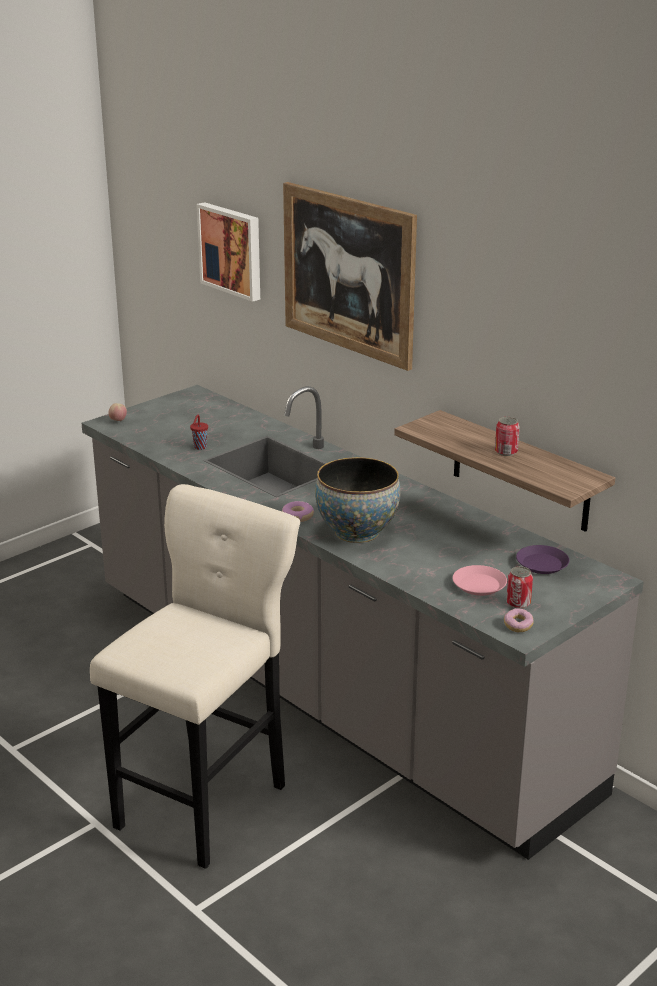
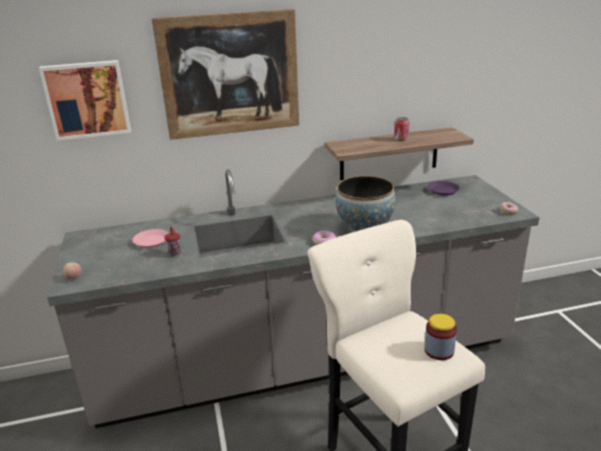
camera: 60 degrees left, 0 degrees up
(188, 661) = (439, 350): none -> jar
(479, 585) = (456, 210): pink plate -> pink plate (151, 241)
(518, 603) = (483, 206): can -> none

